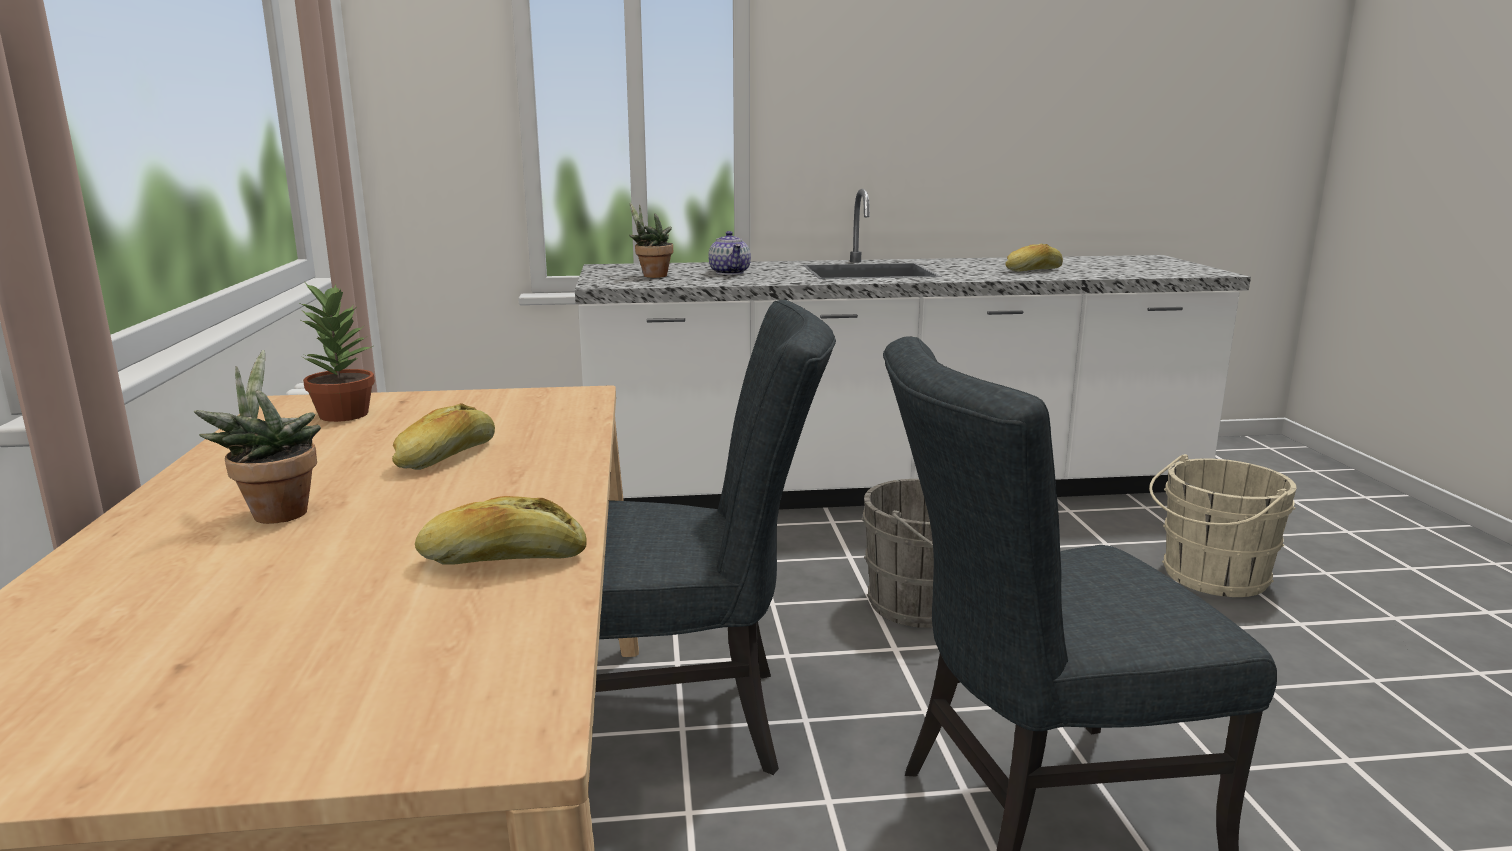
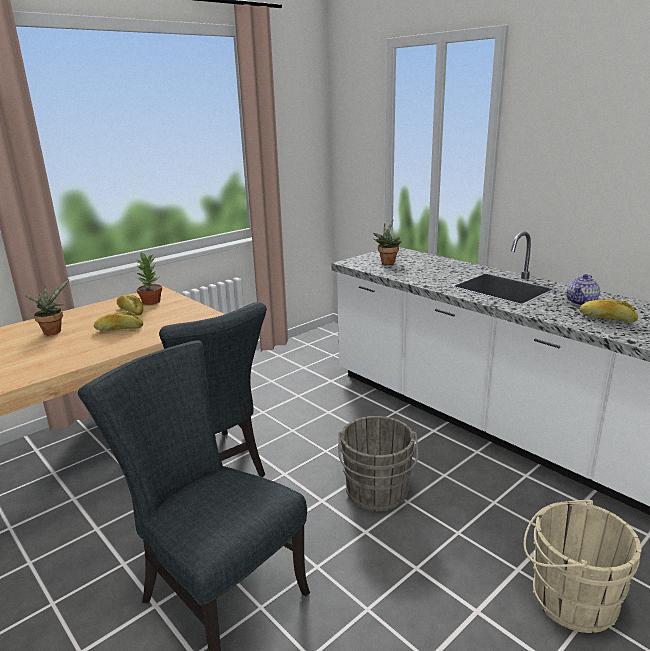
camera: 55 degrees right, 5 degrees up
(502, 559) = (30, 369): bread -> bread (131, 311)
(730, 272) = (426, 269): teapot -> teapot (581, 302)

